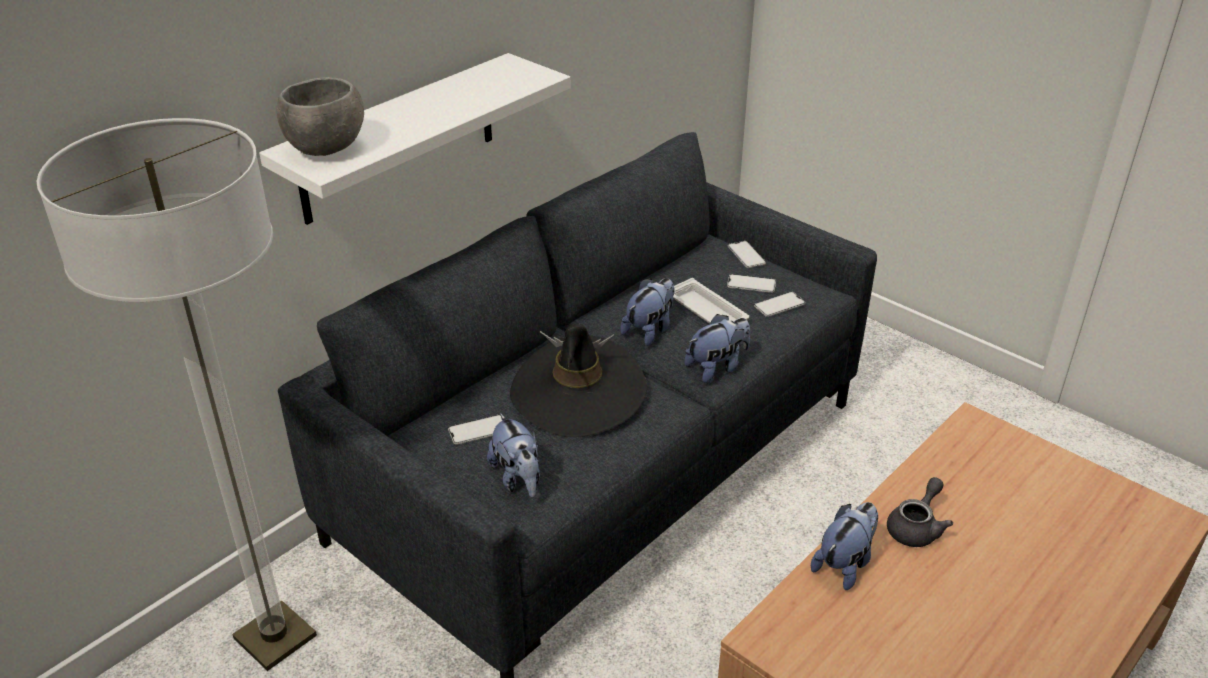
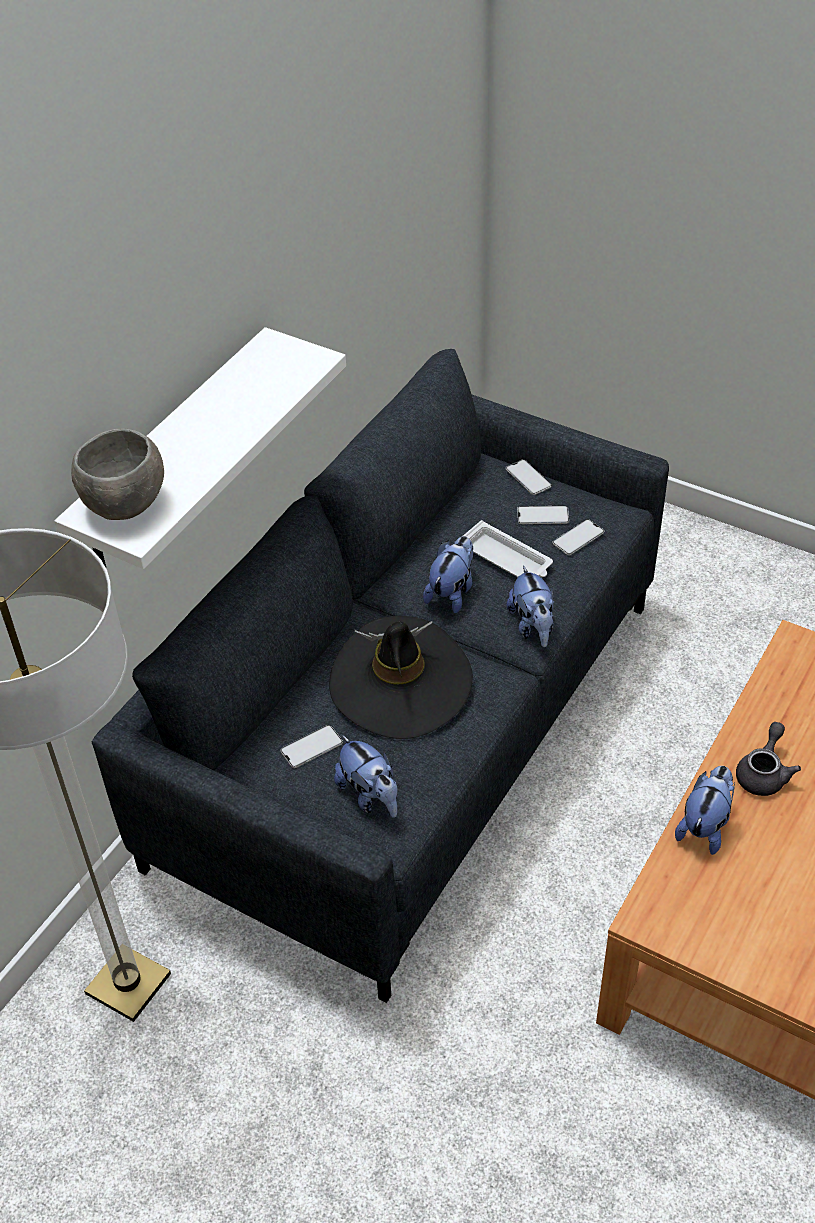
camera: 10 degrees left, 10 degrees up
(717, 367) = (533, 626): plush toy -> plush toy turned 120 degrees clockwise

